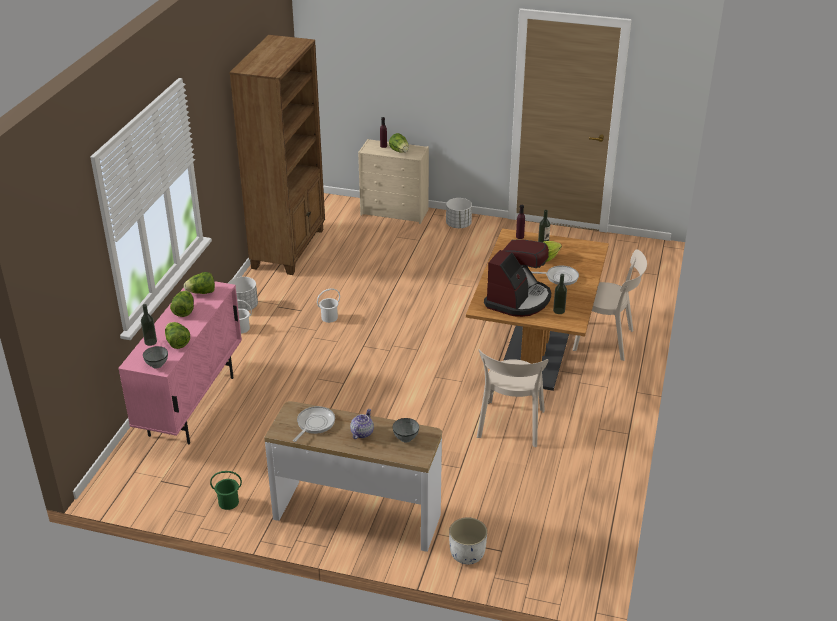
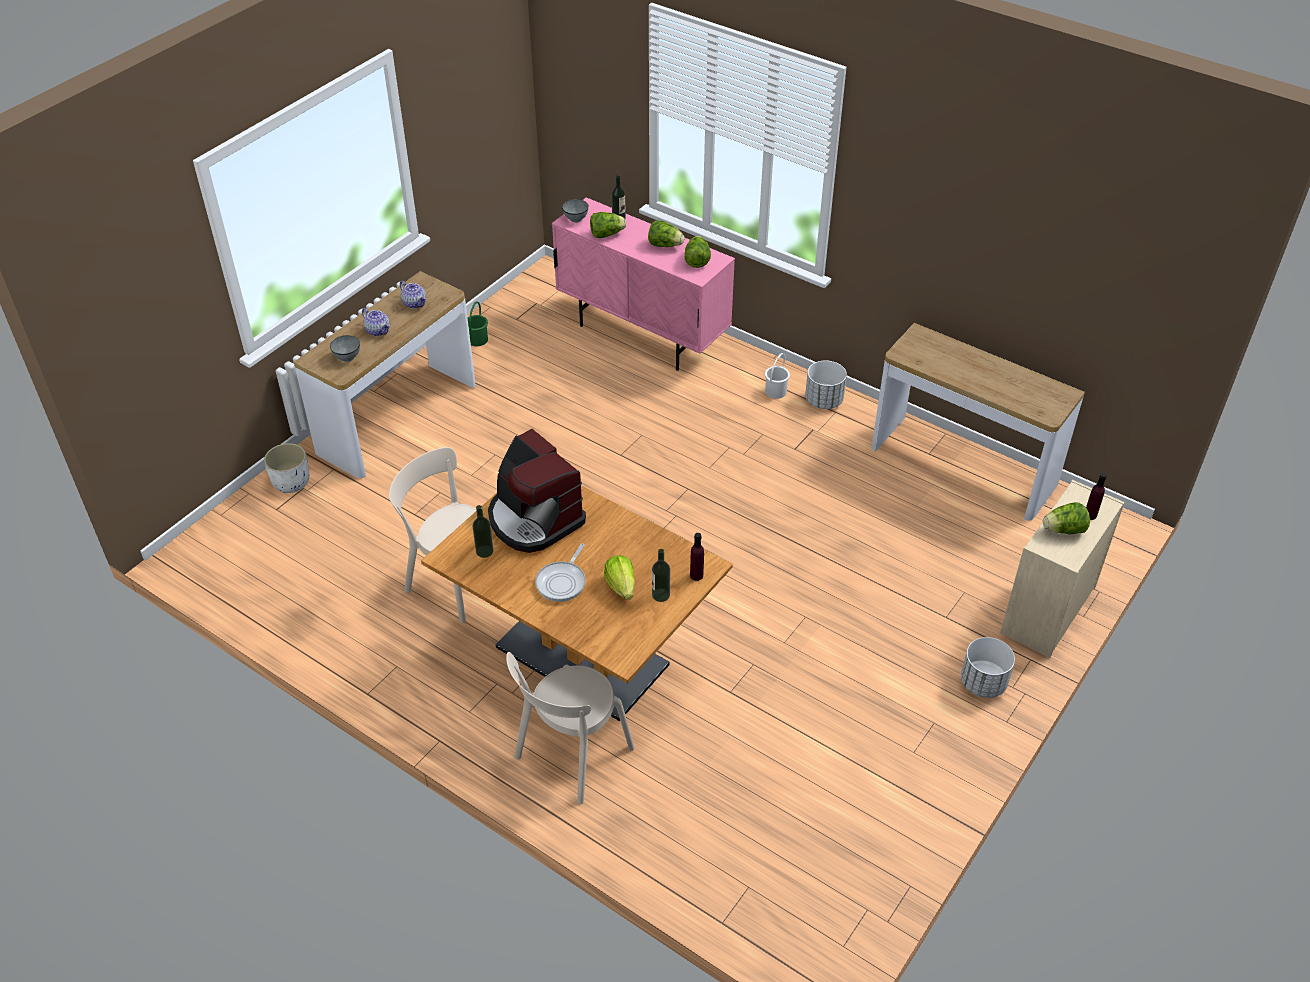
camera: 110 degrees right, 10 degrees up
(289, 248) = (962, 467): brown bookcase -> console table
(314, 424) = (415, 303): frying pan -> teapot
(329, 317) = (766, 471): white bucket -> none

